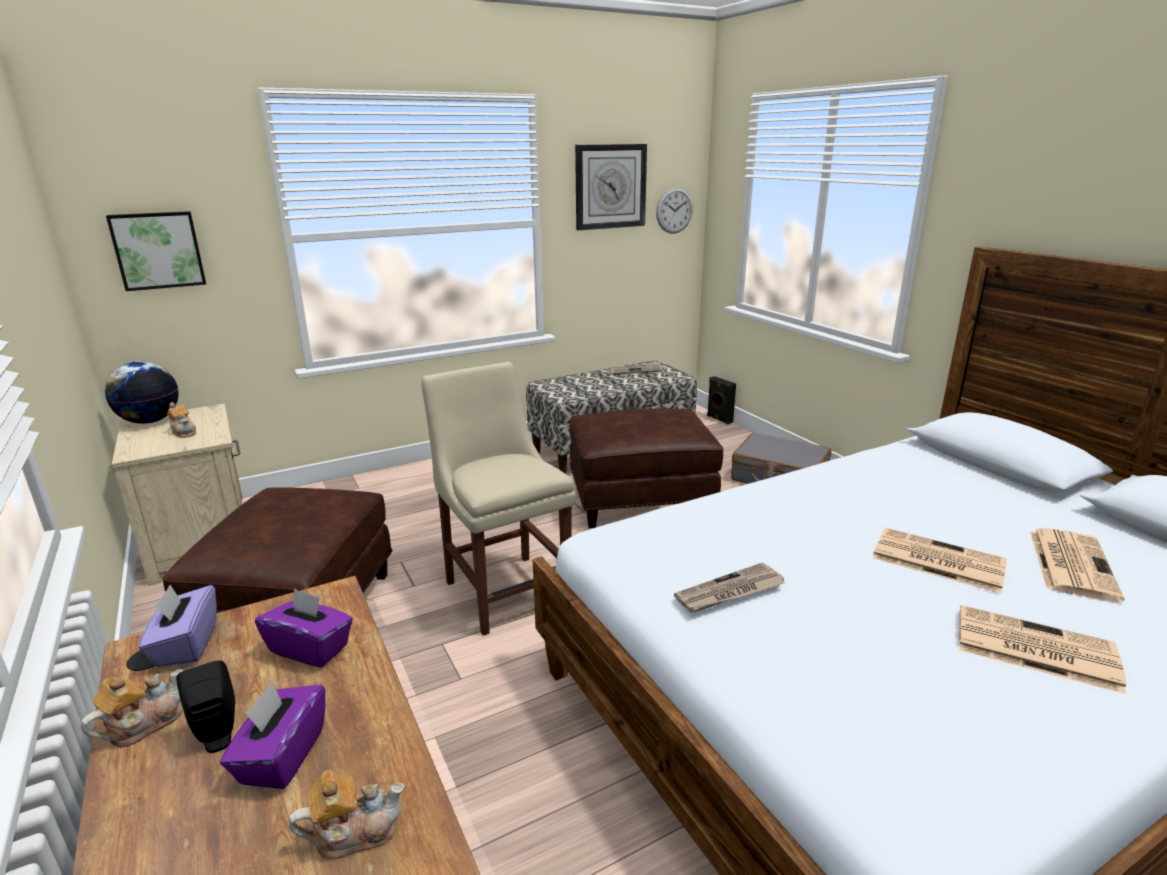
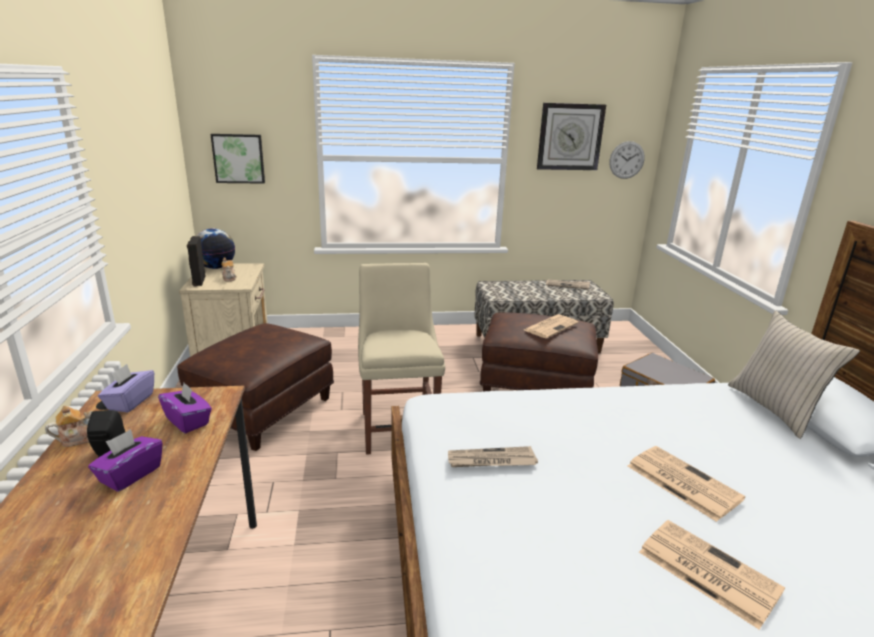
camera: 20 degrees right, 0 degrees up
(354, 832) = (133, 525): teapot -> none
(719, 419) = (641, 337): black speaker -> black speaker (198, 281)
(952, 462) = (774, 409): none -> beige pillow
(1071, 563) = (811, 517): newspaper -> newspaper (551, 326)

